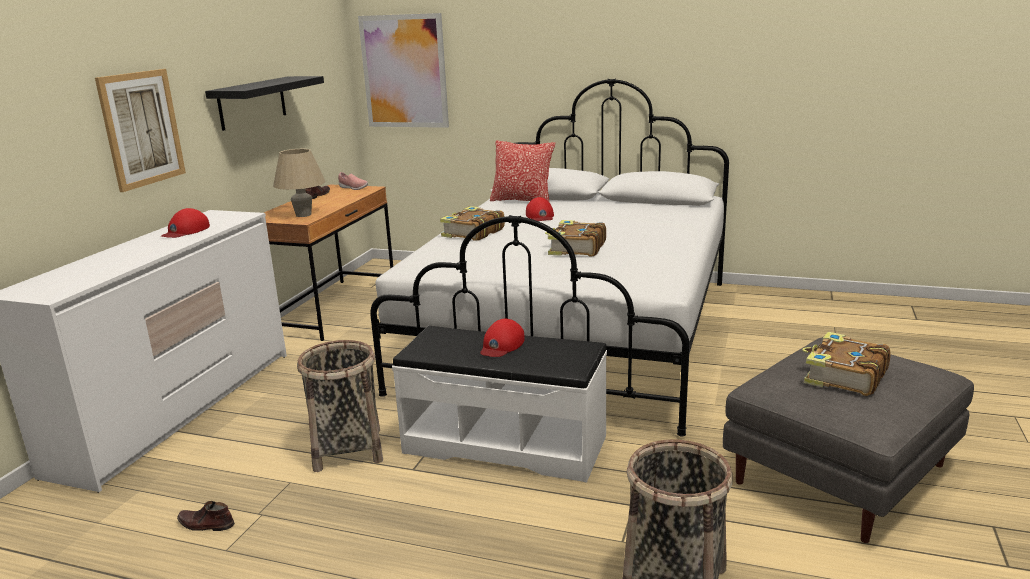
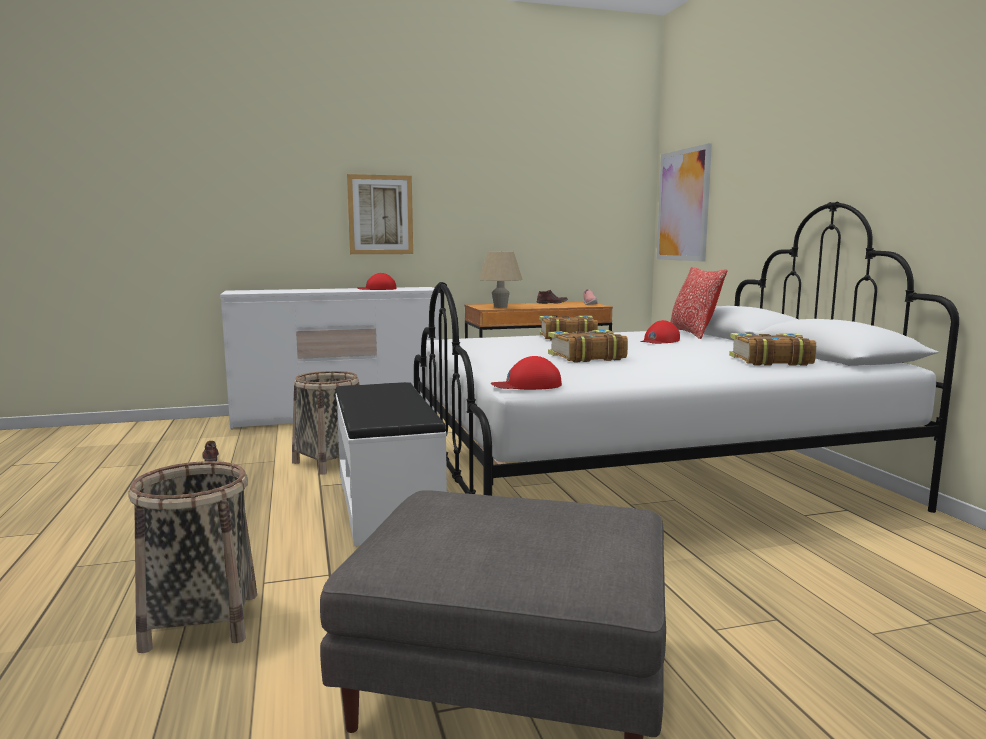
camera: 55 degrees right, 10 degrees down
(252, 102) = (504, 214): black shelf -> none
(501, 345) = (392, 400): red cap -> red cap (527, 385)
(844, 376) = (498, 522): book -> book (769, 360)

